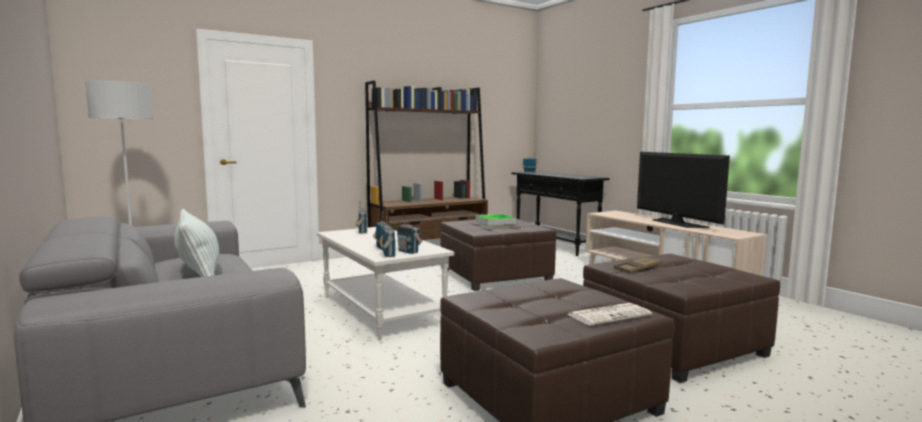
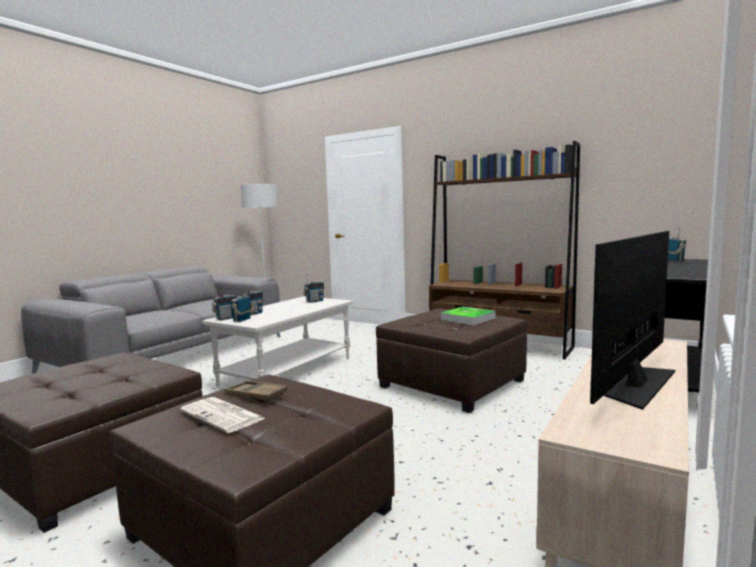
camera: 65 degrees right, 0 degrees up
(199, 272) = (182, 306): pillow -> none
(609, 315) = (45, 400): newspaper -> newspaper (223, 415)

